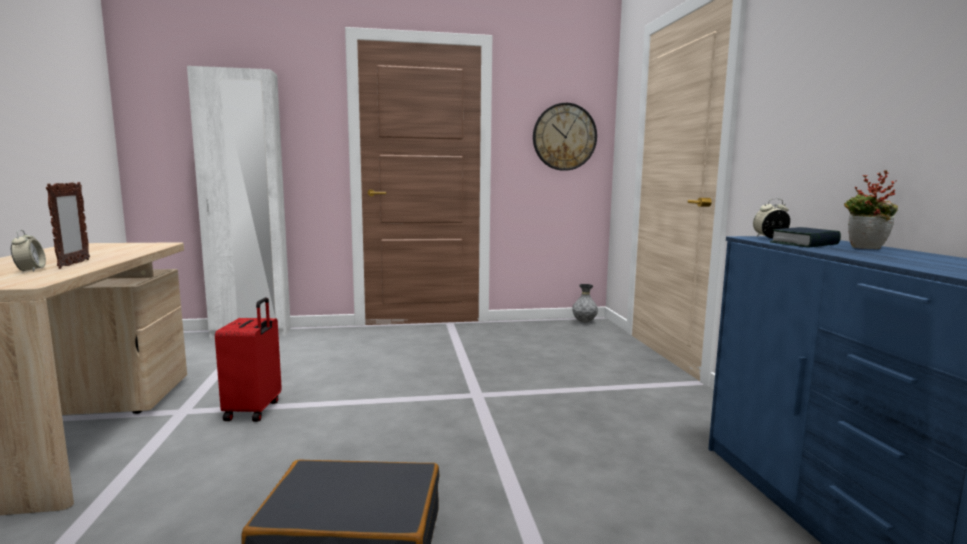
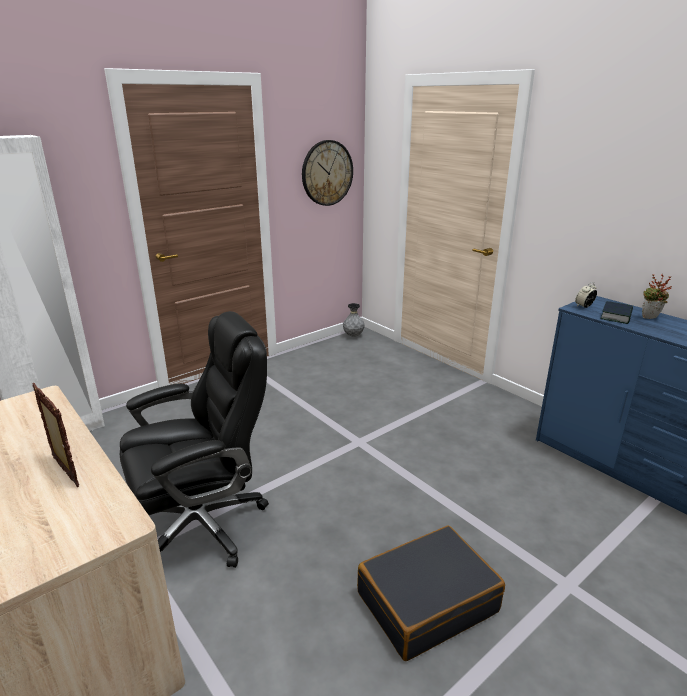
camera: 30 degrees left, 15 degrees up
(30, 270) = (54, 501): alarm clock -> none
(254, 410) = (203, 524): red suitcase -> black office chair

